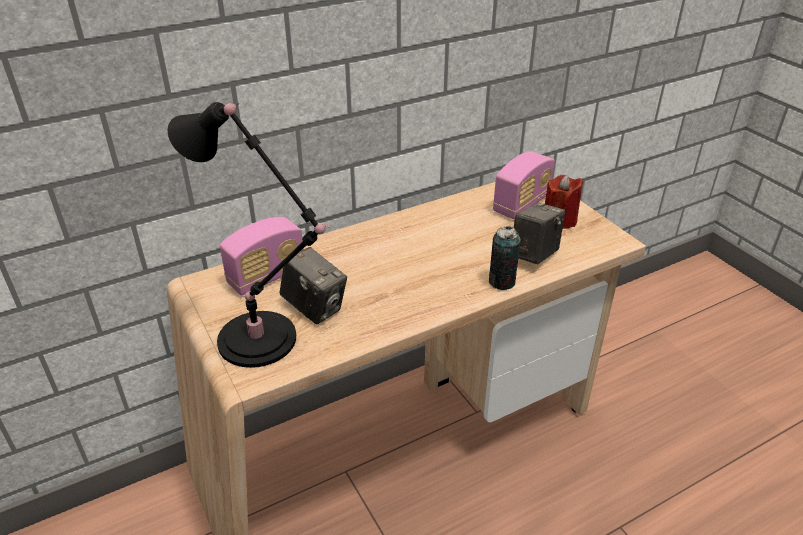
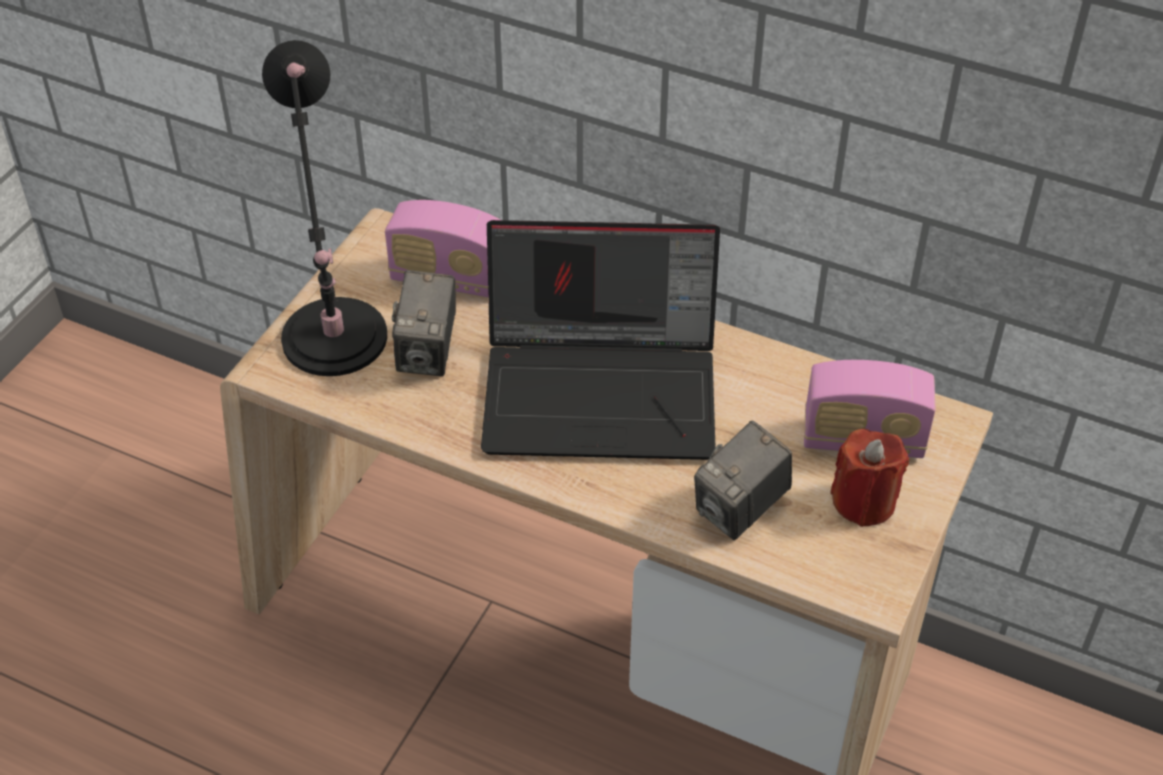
camera: 55 degrees right, 10 degrees up
(412, 260) = (604, 389): none -> laptop
(502, 282) = (640, 503): can -> none
(534, 254) = (740, 510): camera -> camera turned 135 degrees clockwise

